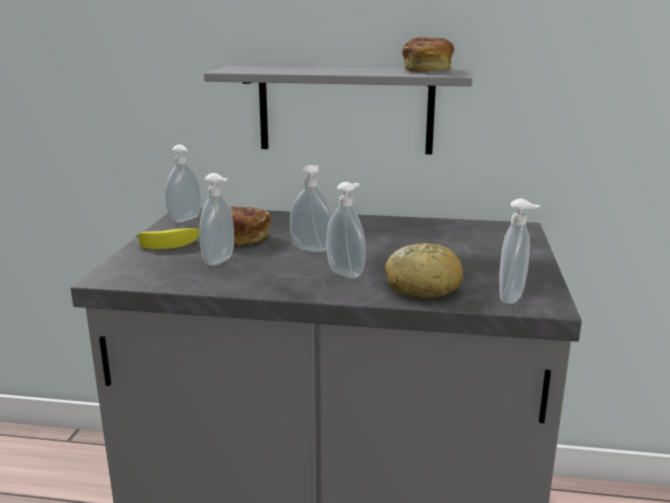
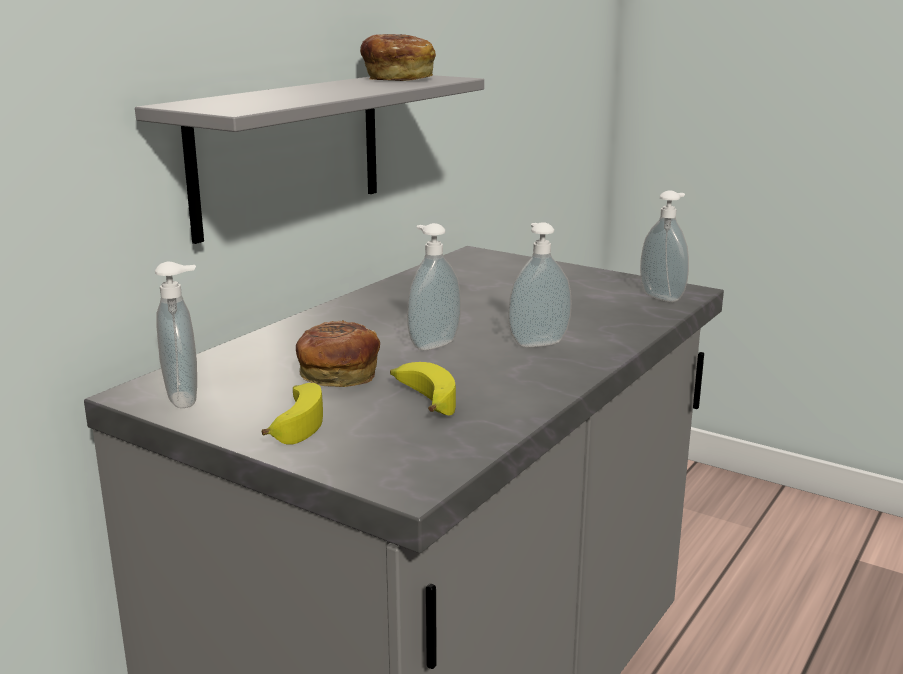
camera: 65 degrees left, 0 degrees up
(220, 261) = (422, 399): soap dispenser -> banana
(422, 286) = (606, 320): bread -> none

